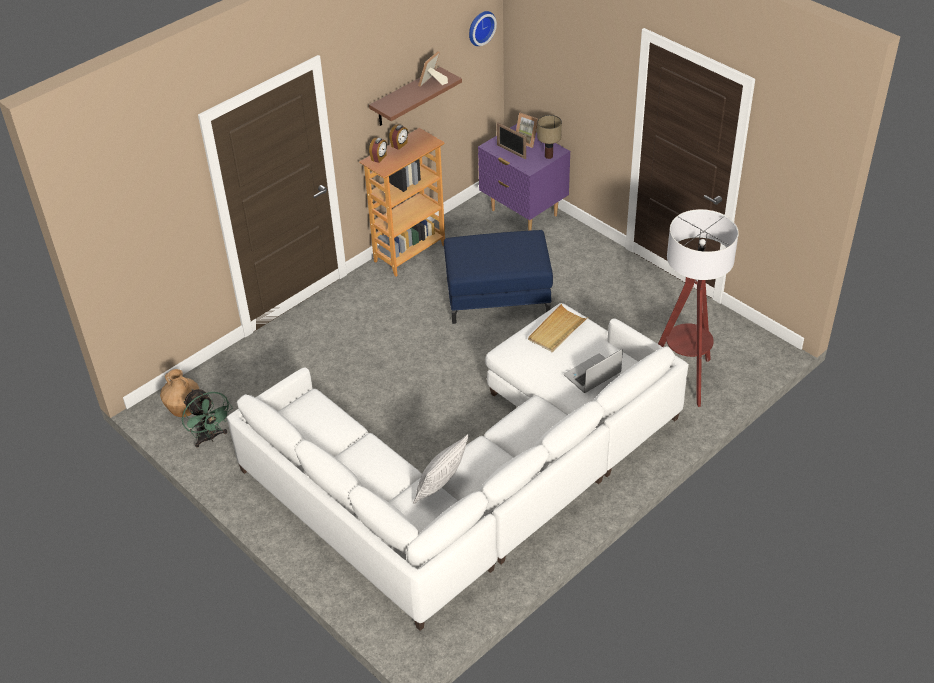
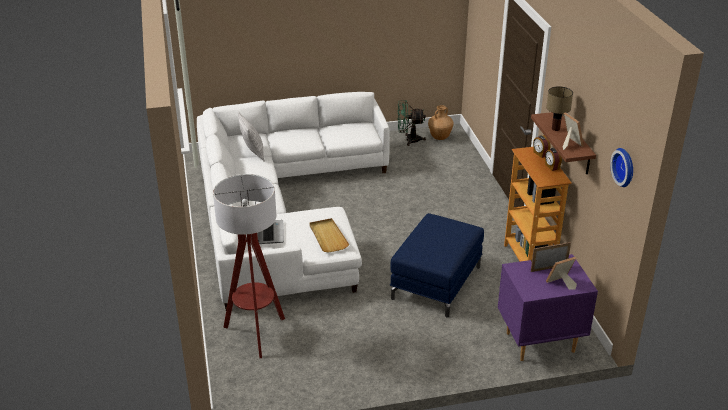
camera: 120 degrees right, 10 degrees down
(548, 156) = (525, 286): table lamp -> table lamp (556, 129)

